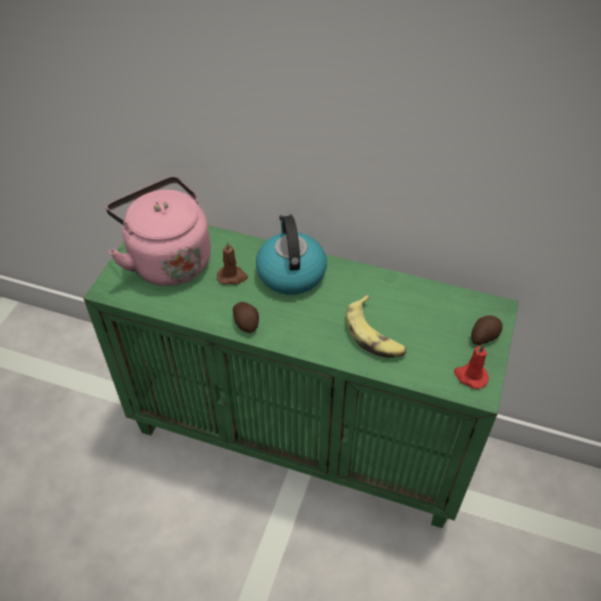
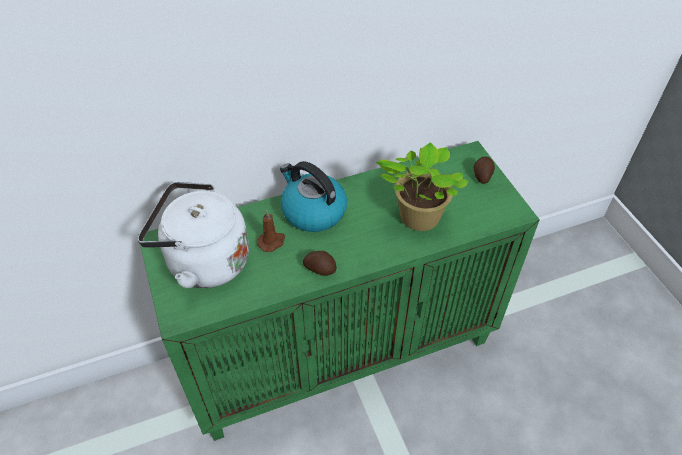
camera: 40 degrees left, 0 degrees up
(167, 259) = (203, 261): pink kettle -> white kettle
(374, 334) = (417, 218): banana -> potted plant
(470, 376) = (501, 206): red candle -> none

